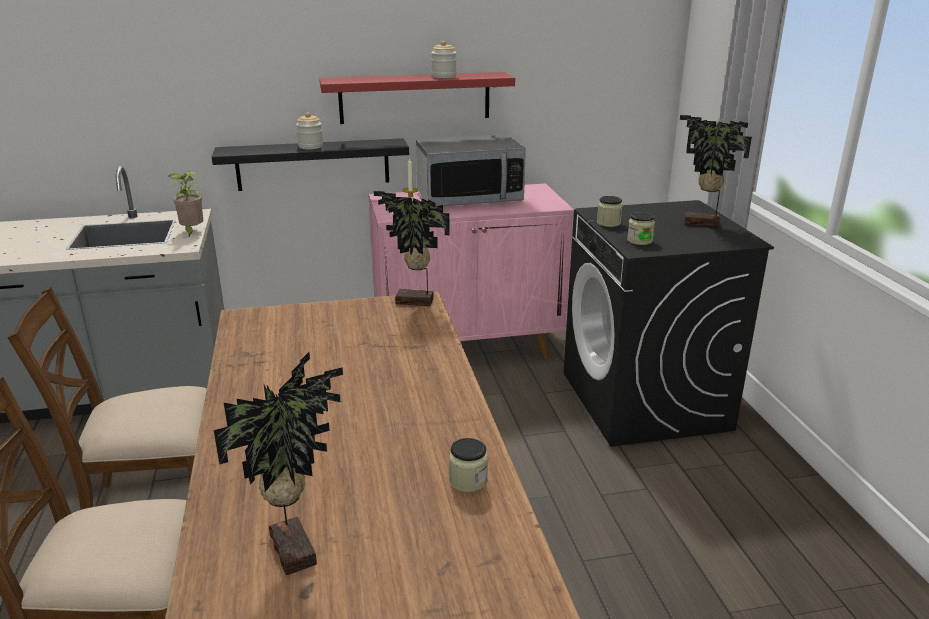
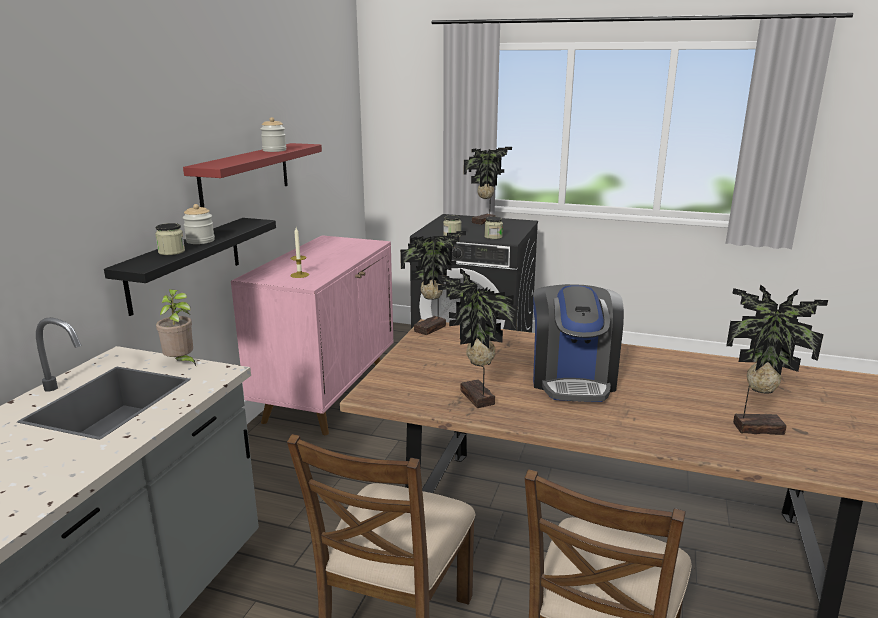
camera: 60 degrees left, 5 degrees down
(263, 361) = (475, 399): none -> potted plant
(348, 401) = (573, 379): none -> coffee machine
(468, 481) = (699, 365): jar -> jar (171, 252)
(469, 198) = (312, 257): microwave -> none

